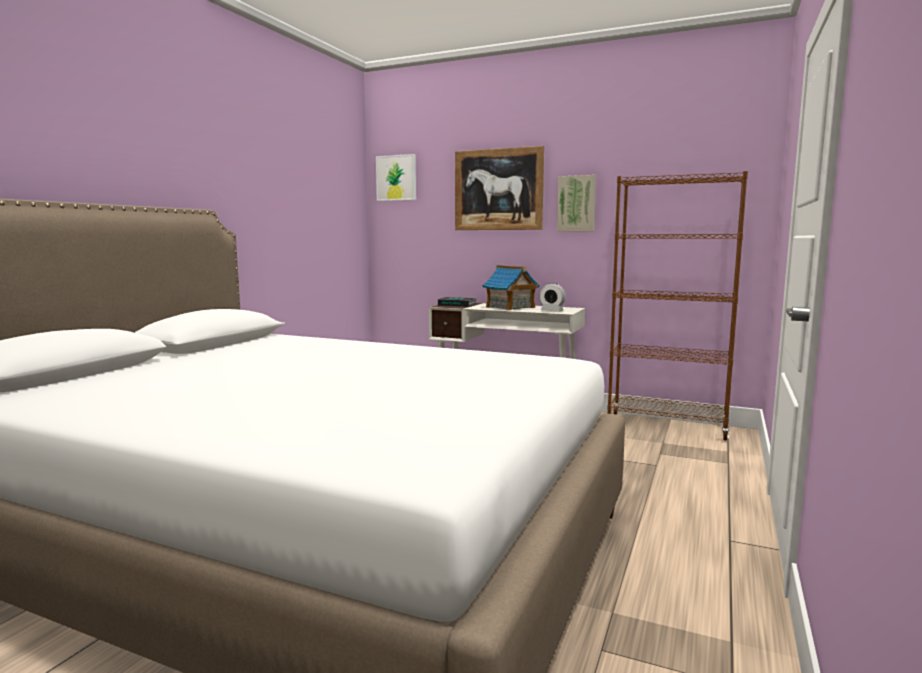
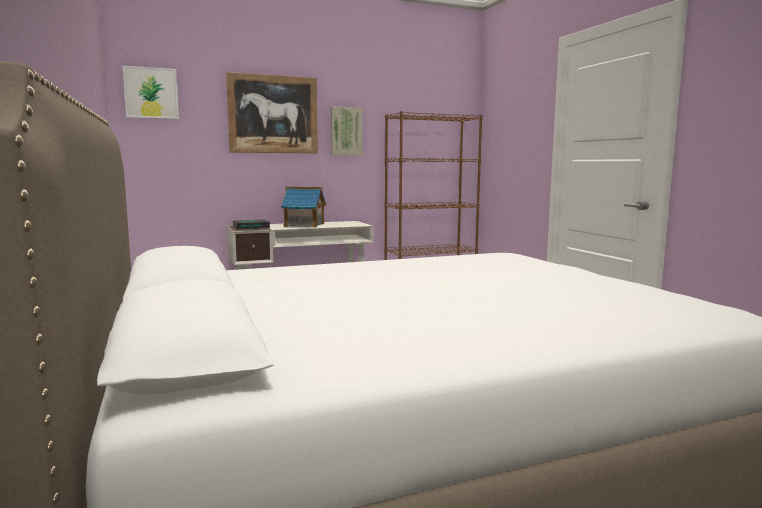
camera: 45 degrees left, 0 degrees up
(552, 311) = (349, 225): alarm clock -> none

